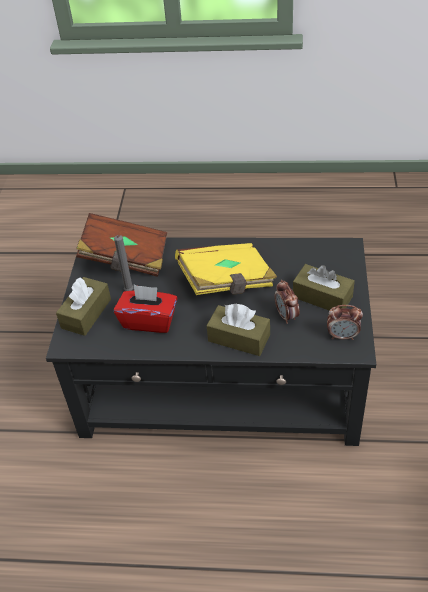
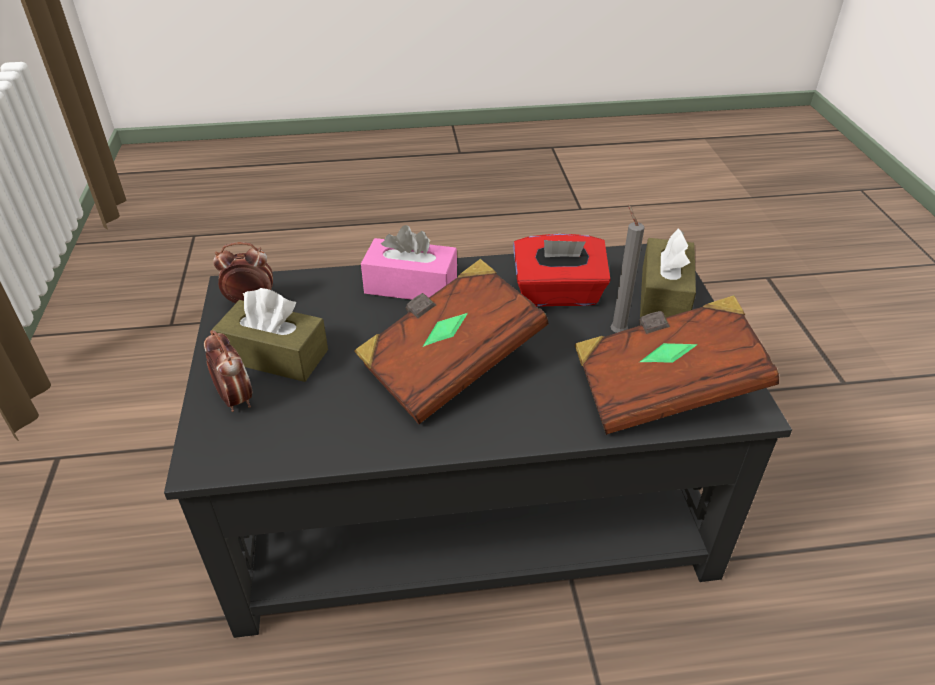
camera: 165 degrees right, 5 degrees down
(227, 282) = (449, 364): yellow book -> brown book
(239, 338) = (411, 285): brown tissue box -> pink tissue box
(286, 316) = (338, 321): alarm clock -> alarm clock (235, 399)

